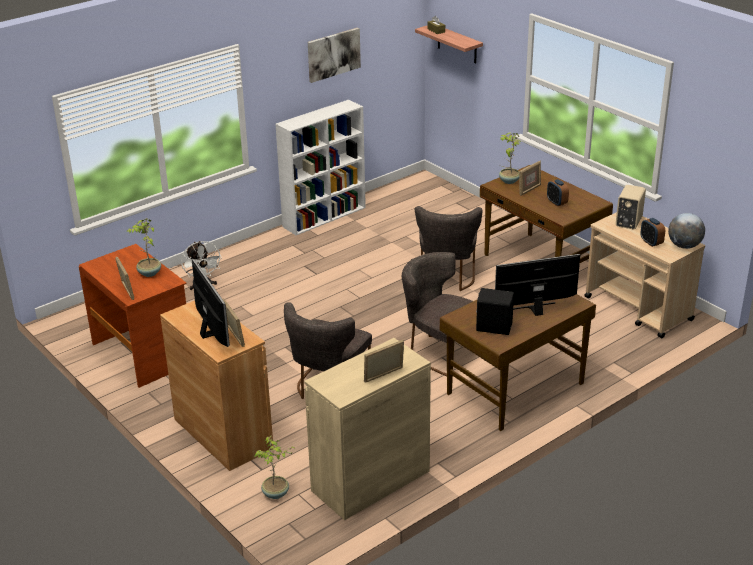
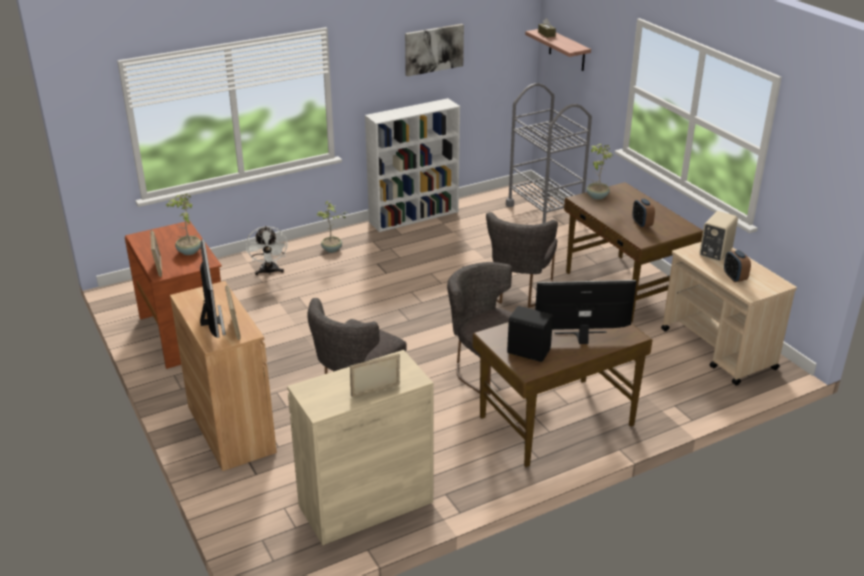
camera: 10 degrees right, 0 degrees up
(276, 494) = (261, 504): potted plant -> potted plant (332, 250)
(448, 200) = (545, 212): none -> grey cart
(529, 190) = (616, 208): picture frame -> none
(684, 246) = (772, 285): globe -> none

